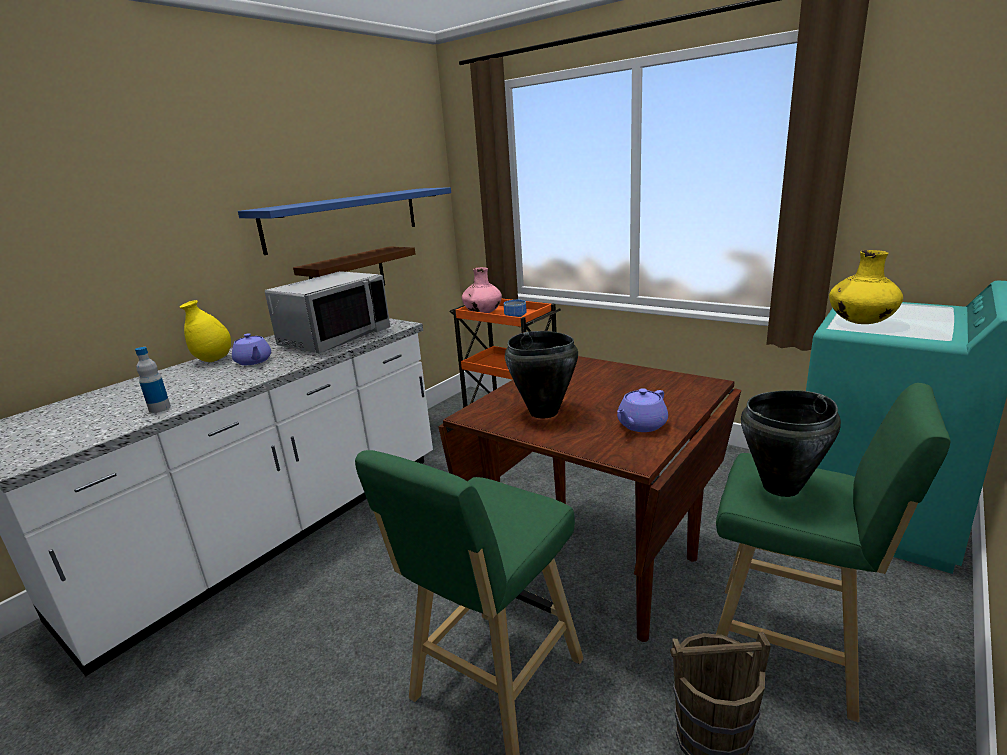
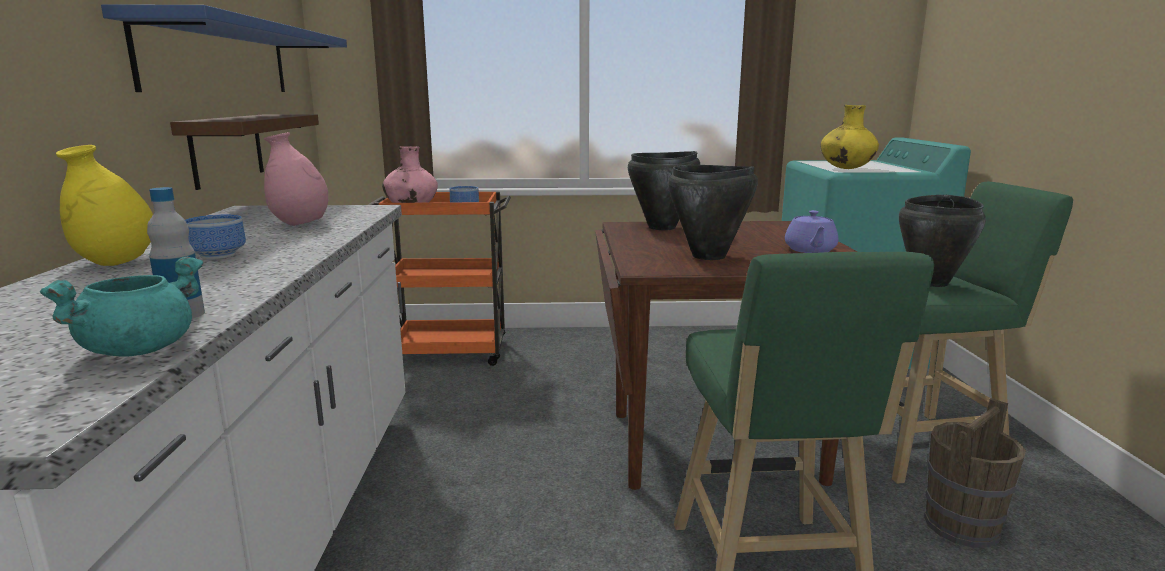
camera: 40 degrees left, 5 degrees down
(110, 428) = (139, 349): none -> turquoise cooking pot
(253, 361) = (218, 255): purple teapot -> bowl
(334, 338) = (300, 224): grey microwave -> pink vase
(586, 369) = (662, 227): none -> black cooking pot

